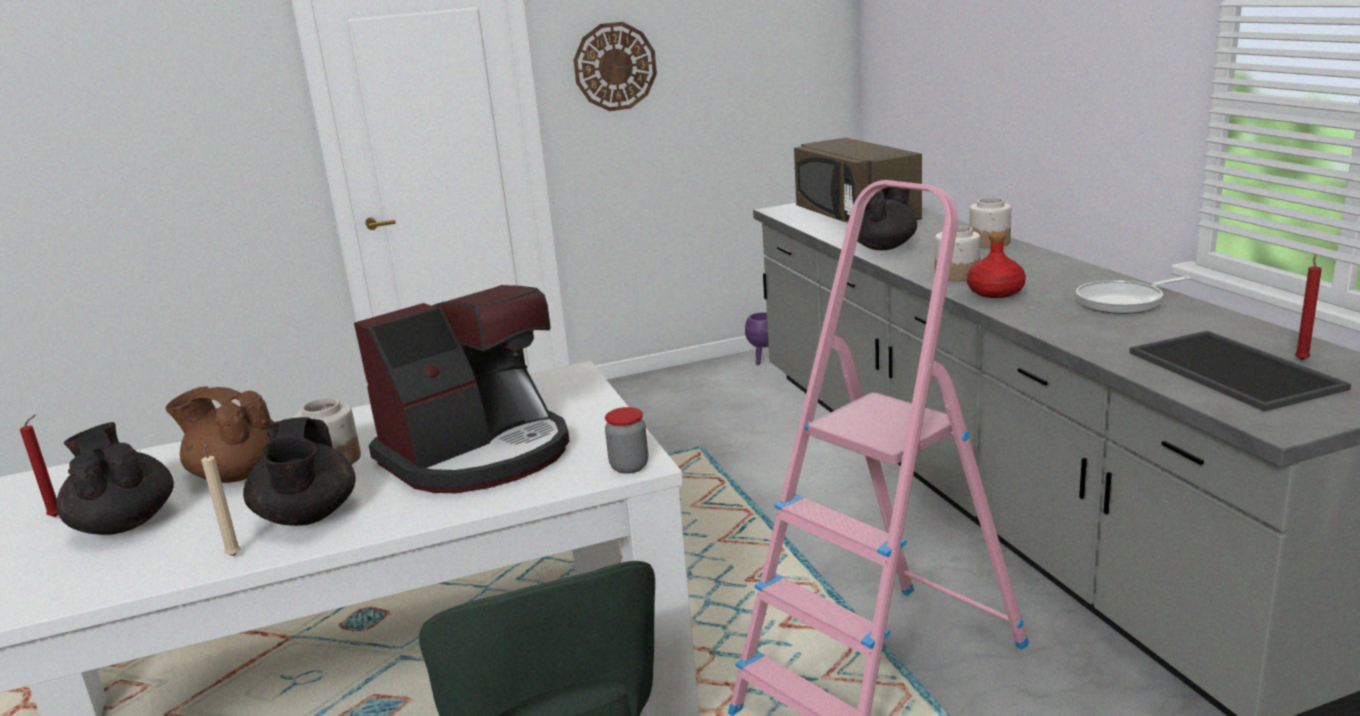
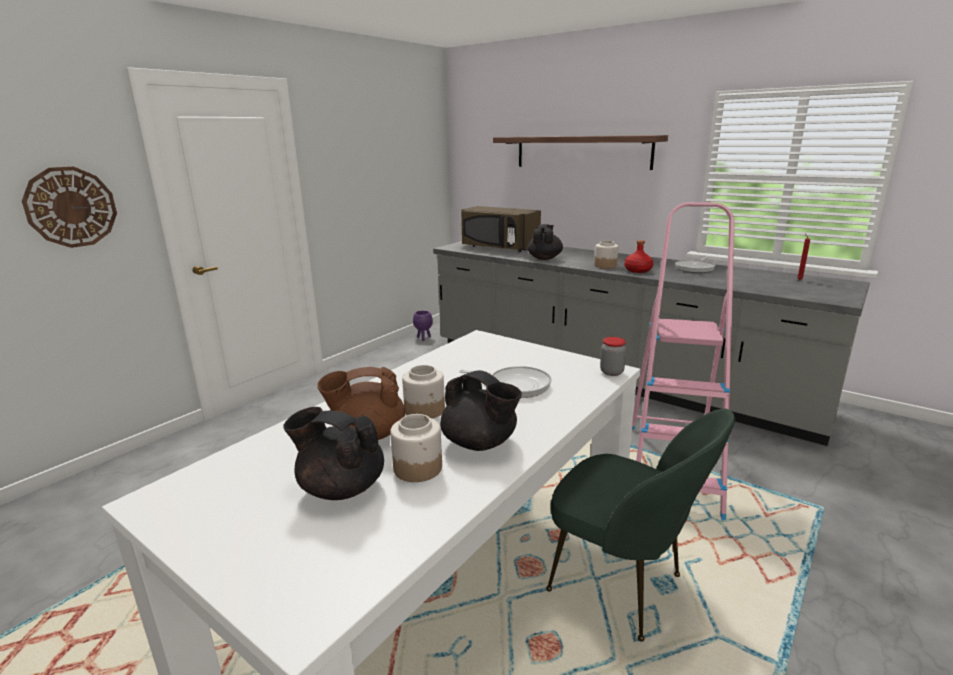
camera: 35 degrees left, 0 degrees up
(58, 516) = (264, 501): red candle -> none
(234, 555) = (477, 478): beige candle -> none
(479, 454) = (515, 385): coffee machine -> frying pan
(615, 66) = (341, 163): wall clock -> wall clock (71, 207)
(990, 243) = (589, 252): jar -> jar (418, 468)
(1023, 39) = (581, 152): none -> shelf
(1236, 370) = (788, 286): tray -> none

